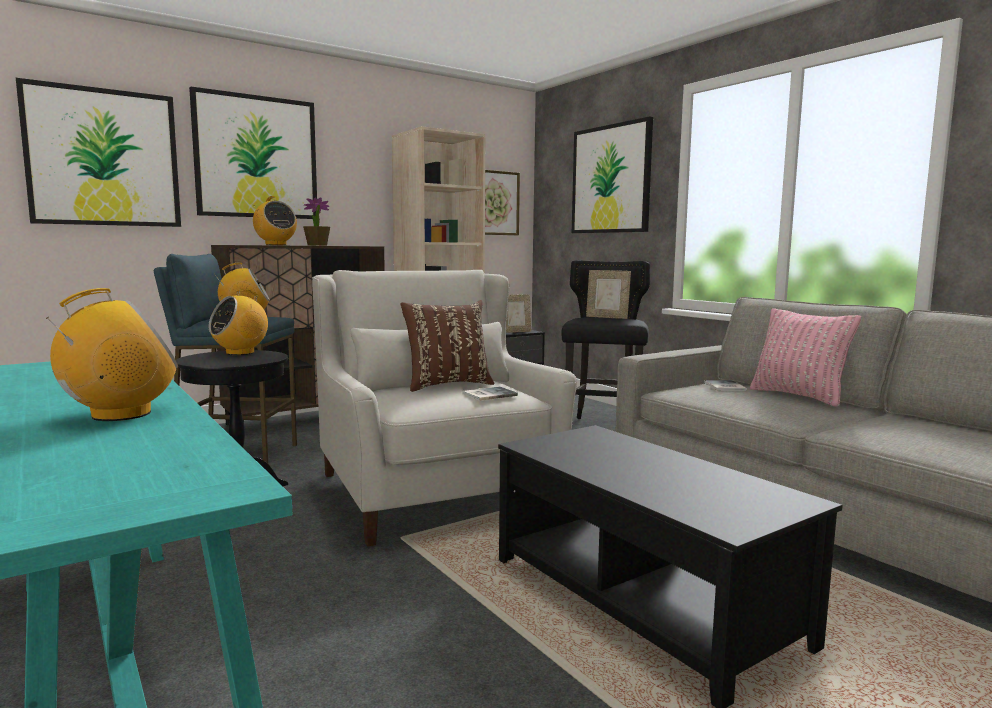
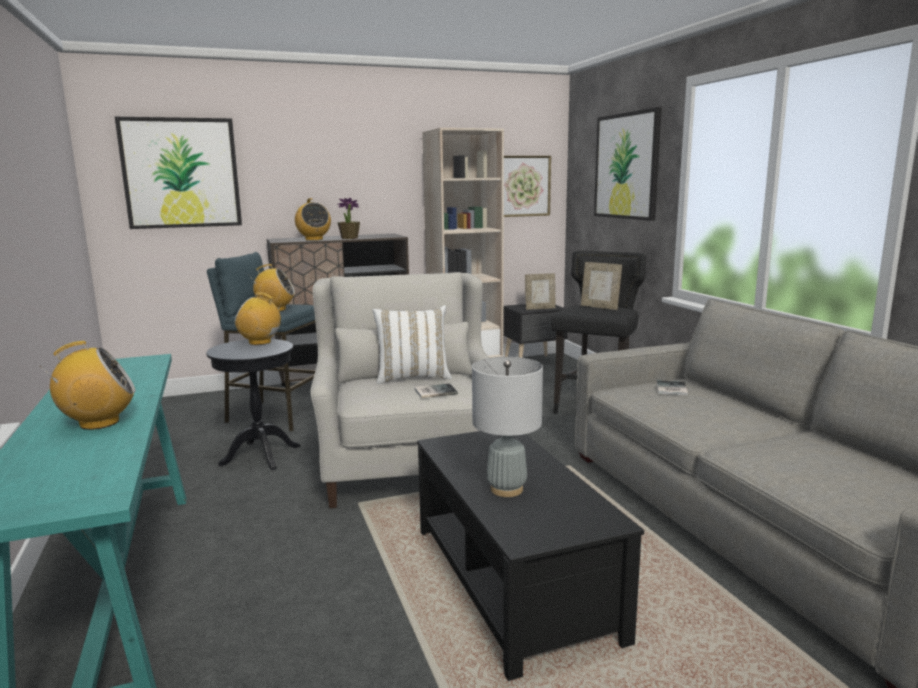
camera: 15 degrees right, 5 degrees up
(240, 353) = (260, 342): radio -> radio turned 45 degrees clockwise
(256, 157) = (302, 162): picture -> none
(447, 385) = (413, 377): brown pillow -> white pillow
(653, 481) = (506, 489): none -> grey table lamp
(798, 396) = (734, 405): pink pillow -> none

